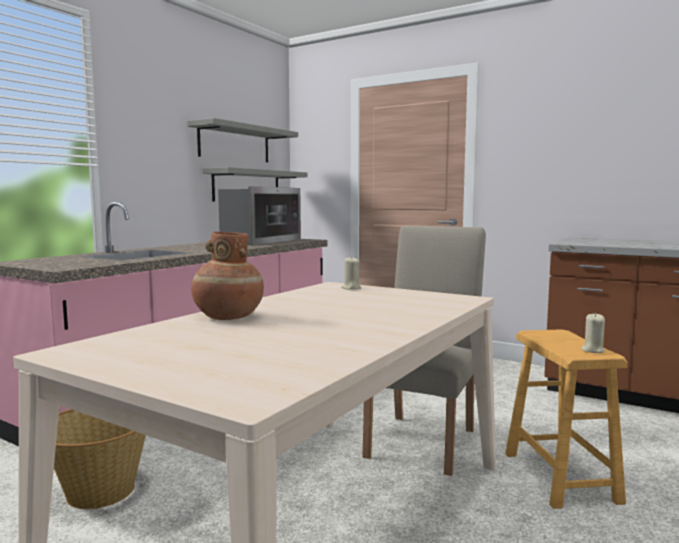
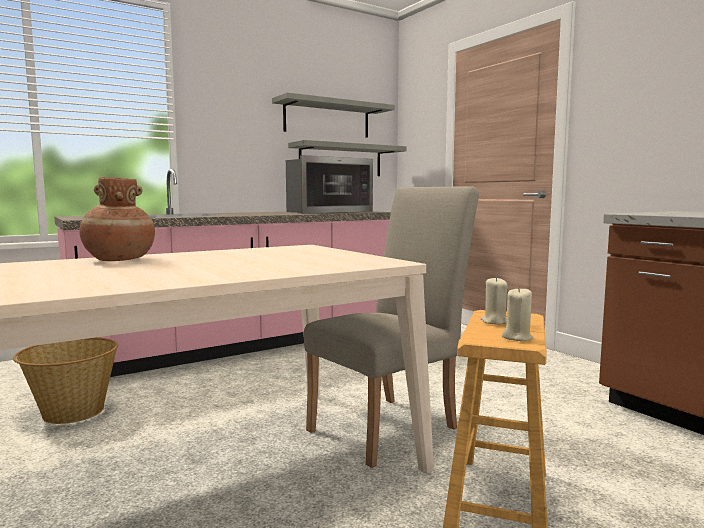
camera: 25 degrees right, 0 degrees up
(351, 288) = (309, 249): beige candle -> beige candle (494, 321)

